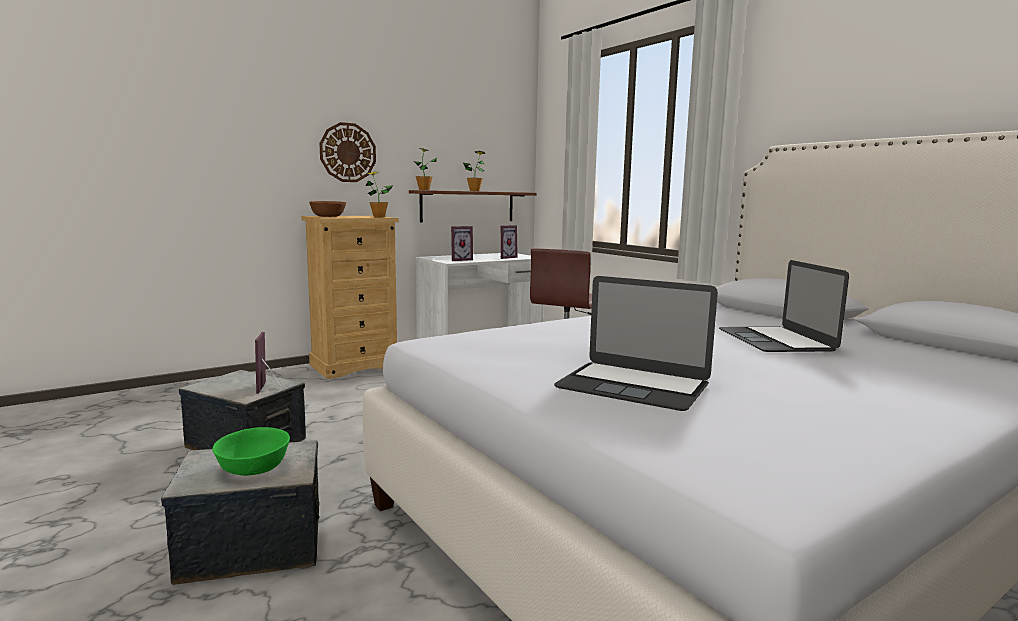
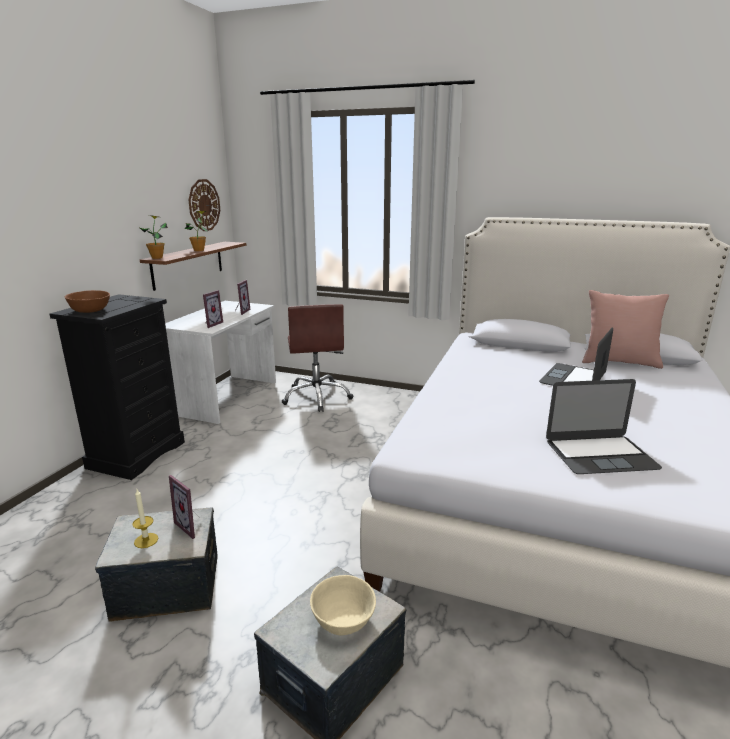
camera: 35 degrees left, 10 degrees up
(229, 385) = (146, 540): none -> candle
(254, 468) = (343, 619): green bowl -> beige bowl
(348, 152) = (79, 230): wall clock -> wall clock (204, 205)
(355, 366) = (137, 454): beige dresser -> black dresser
(379, 217) = (145, 301): potted plant -> none
(775, 340) = (573, 378): laptop -> laptop turned 75 degrees clockwise
(902, 343) = (619, 362): none -> pink pillow

